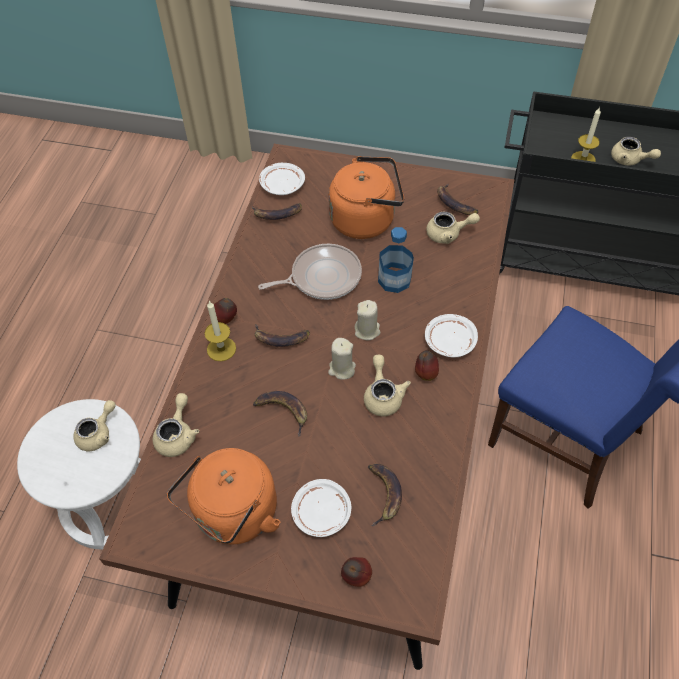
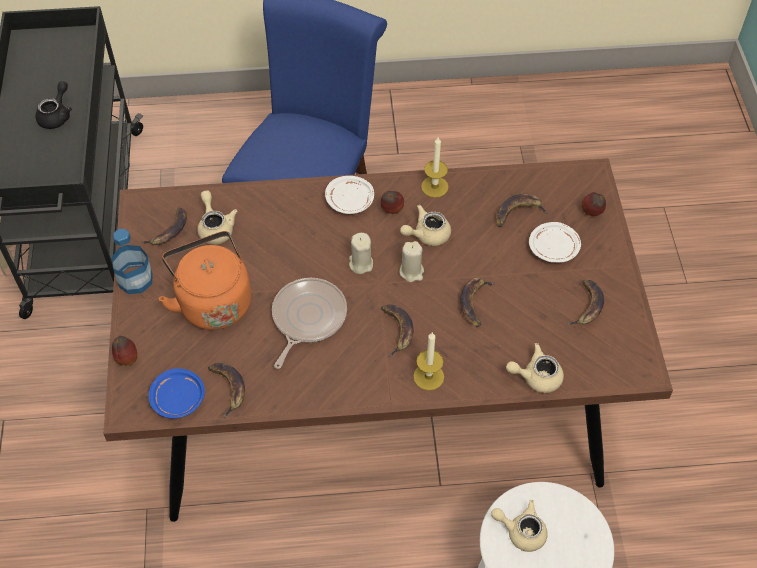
camera: 110 degrees left, 0 degrees up
(226, 319) = (391, 385): apple -> apple (127, 359)
(234, 516) = (587, 306): orange kettle -> banana
(282, 185) = (178, 399): white plate -> blue plate
(322, 277) = (307, 318): frying pan -> frying pan turned 60 degrees clockwise
(394, 279) = (290, 257): bottle -> bottle (135, 280)
(583, 159) = (62, 150): candle -> candle (434, 187)
(629, 160) = (57, 115): beige teapot -> black teapot

